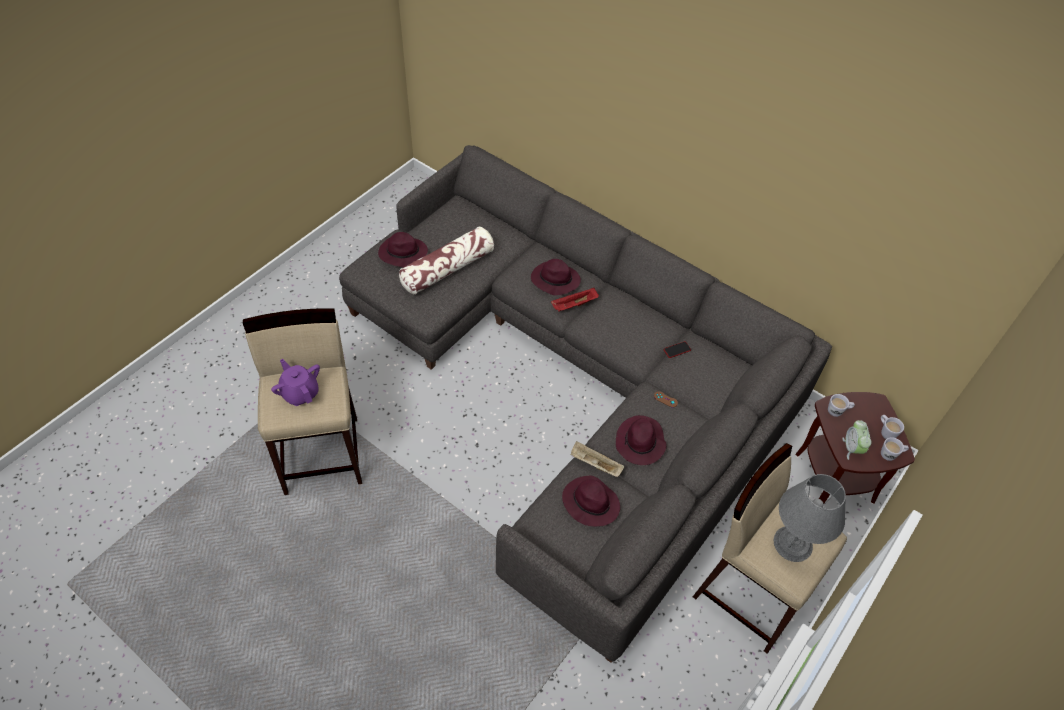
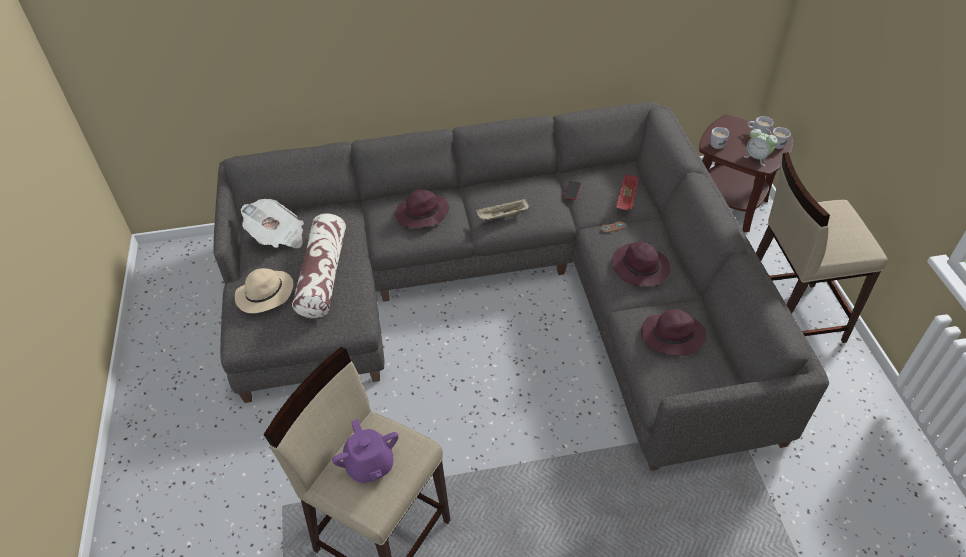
camera: 45 degrees left, 5 degrees down
(300, 393) = (369, 465): purple teapot -> purple teapot turned 120 degrees counterclockwise
(402, 254) = (264, 295): purple hat -> beige hat
(455, 222) = (277, 236): none -> newspaper
(574, 305) = (461, 220): red tray -> red tray (626, 199)
(594, 464) = (634, 310): beige tray -> beige tray (502, 216)
(792, 543) = (834, 228): grey table lamp -> none

